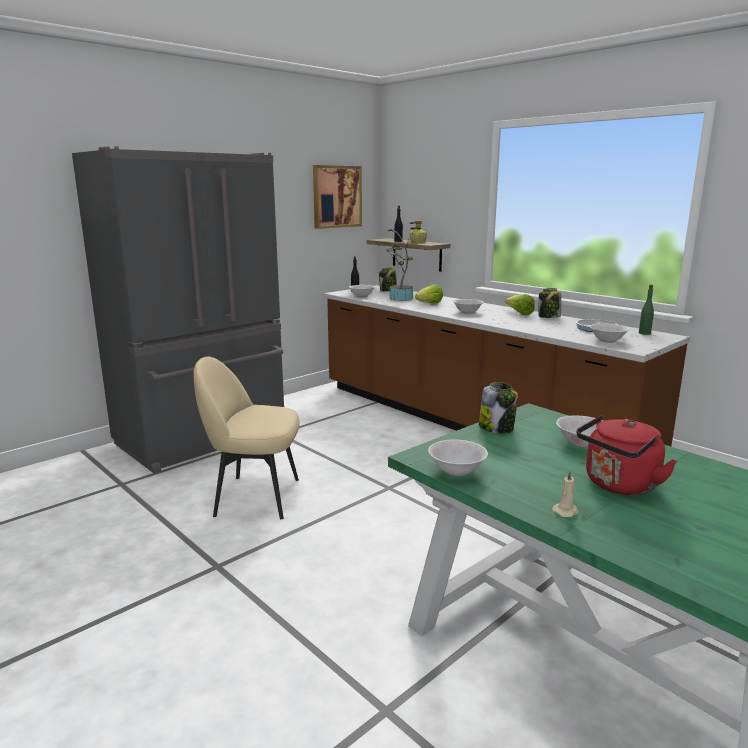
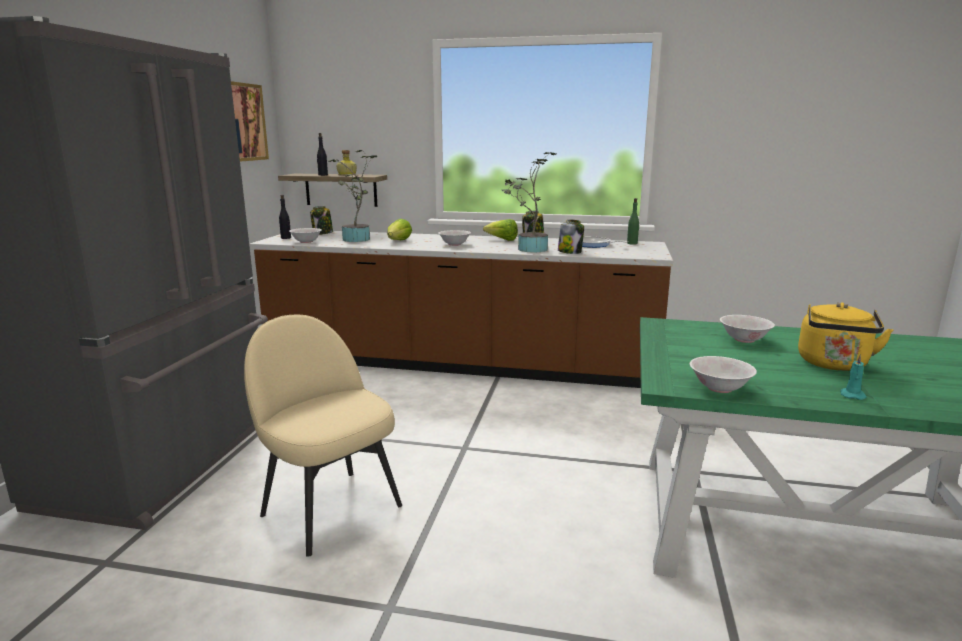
camera: 35 degrees left, 0 degrees up
(254, 496) = (329, 508): beige chair -> beige chair turned 75 degrees clockwise
(497, 428) = (665, 343): jar -> jar (570, 252)
(521, 325) = (529, 250): none -> potted plant
(566, 511) = (852, 395): beige candle -> turquoise candle
(607, 341) = (622, 252): white bowl -> none
(618, 485) = (833, 365): red kettle -> yellow kettle

